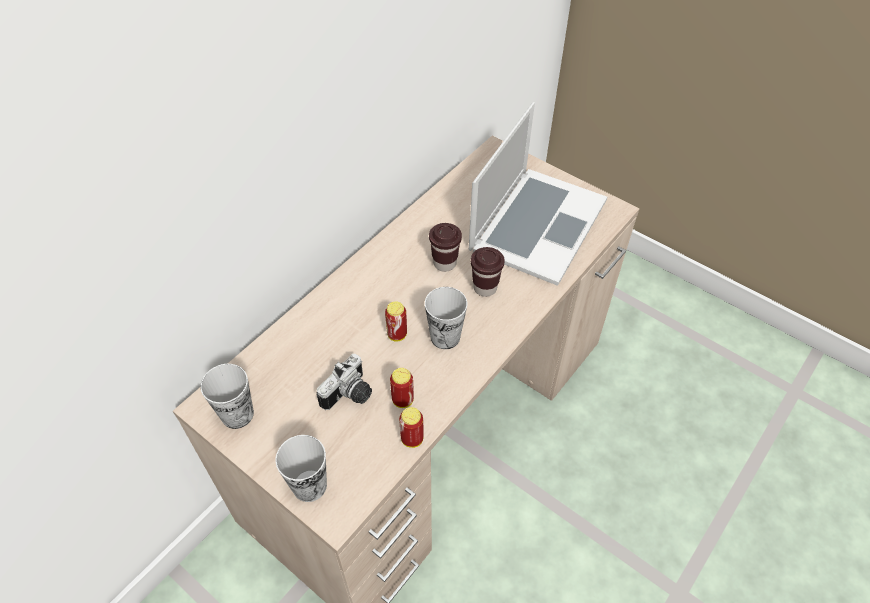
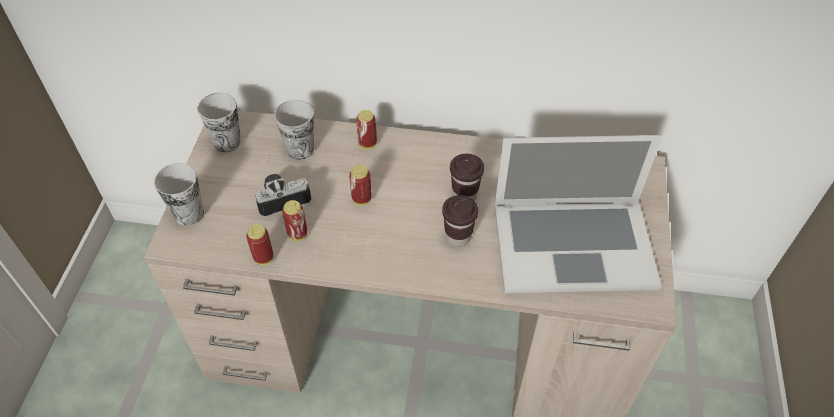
camera: 60 degrees right, 0 degrees up
(334, 302) = (367, 143): none -> can
(350, 395) = (282, 198): camera -> camera turned 150 degrees clockwise
(445, 337) = (381, 233): cup -> cup (300, 149)

